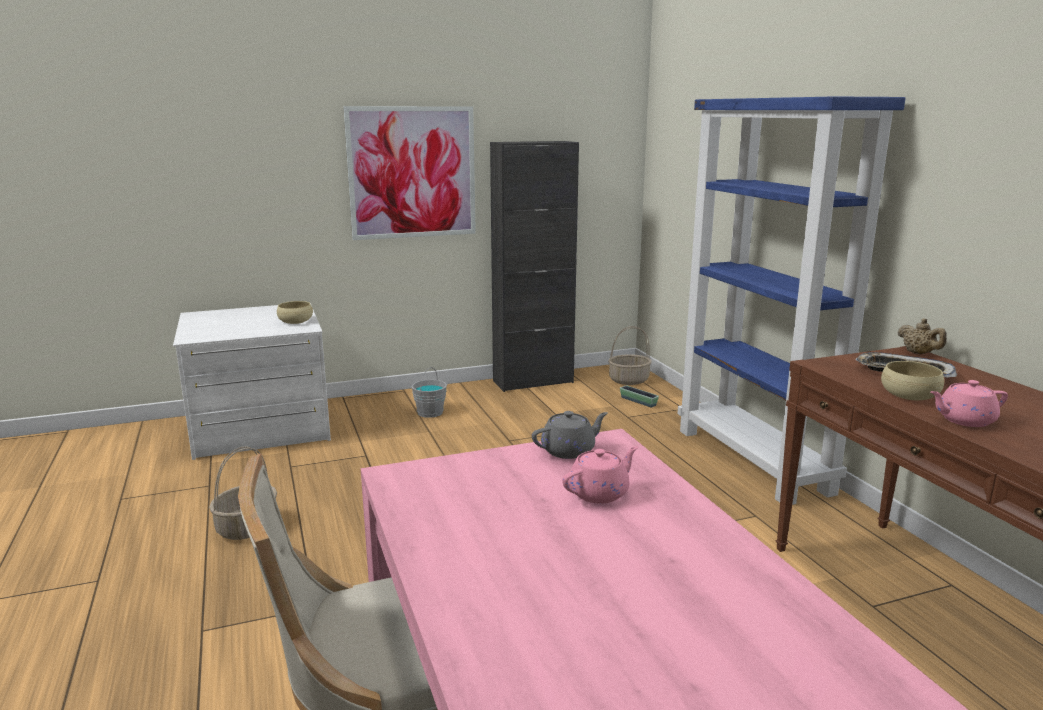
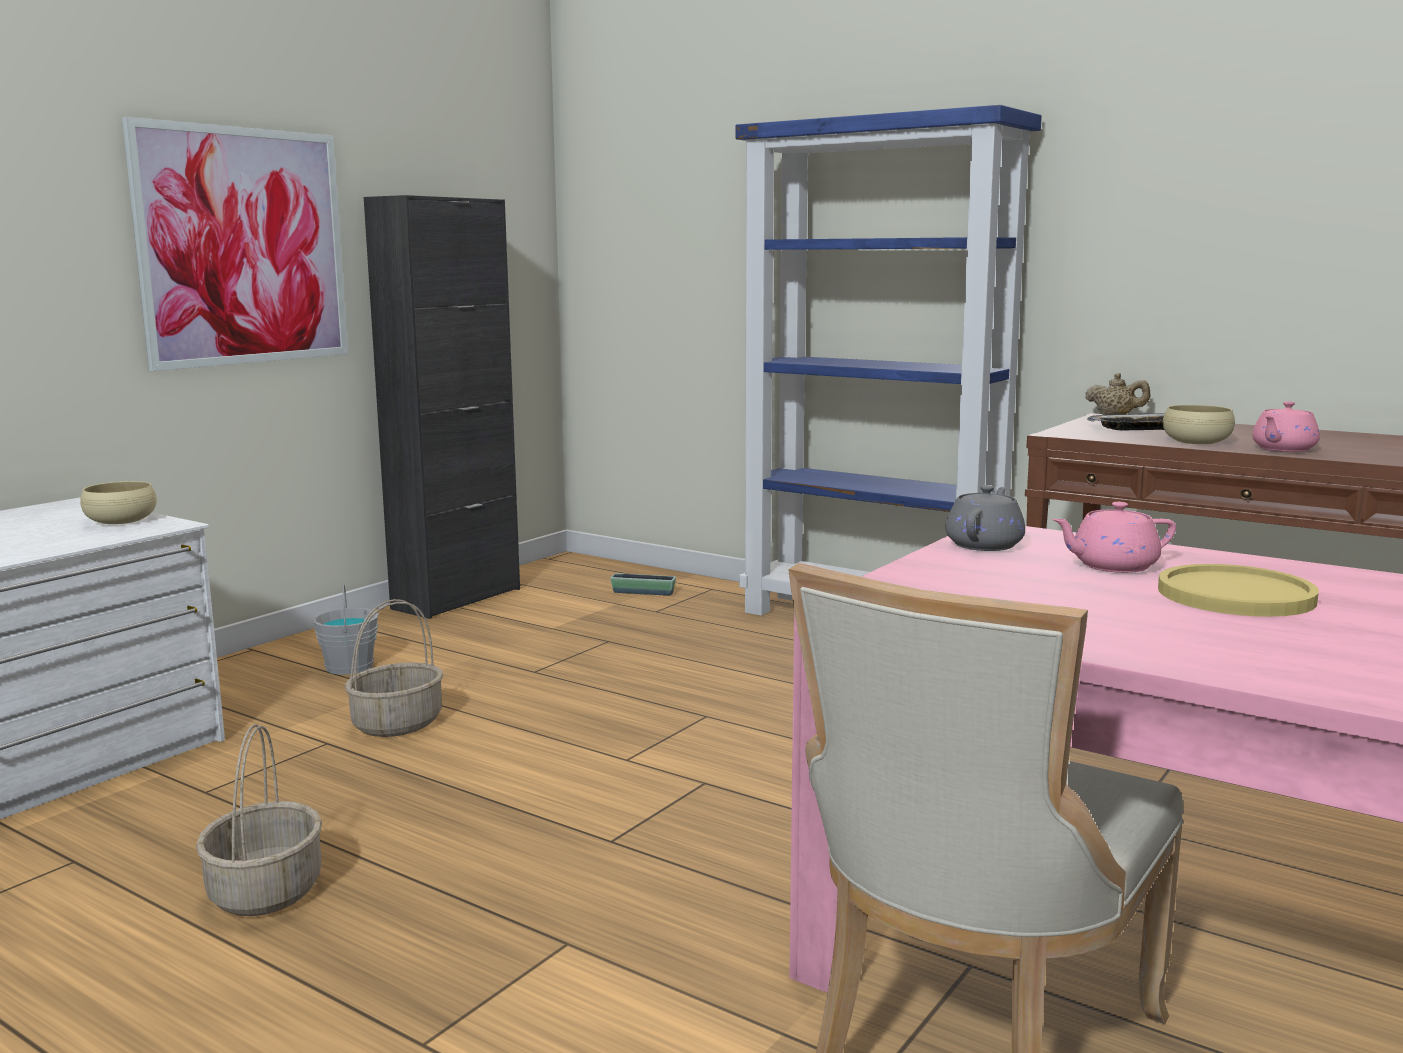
camera: 35 degrees left, 5 degrees down
(600, 493) = (1112, 566): pink teapot -> pink teapot turned 120 degrees counterclockwise
(614, 544) = (1235, 595): none -> yellow plate
(629, 380) = (593, 572): basket -> basket (397, 724)

